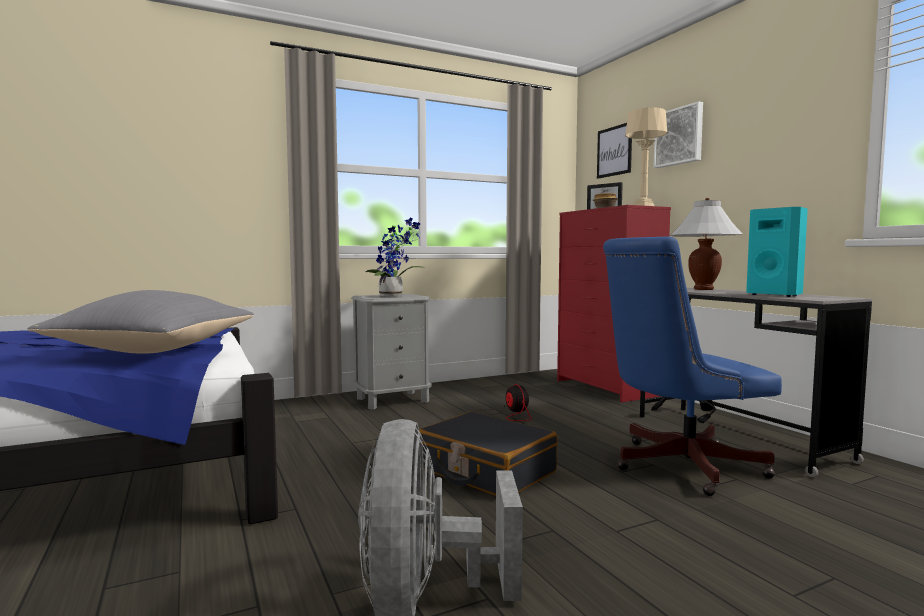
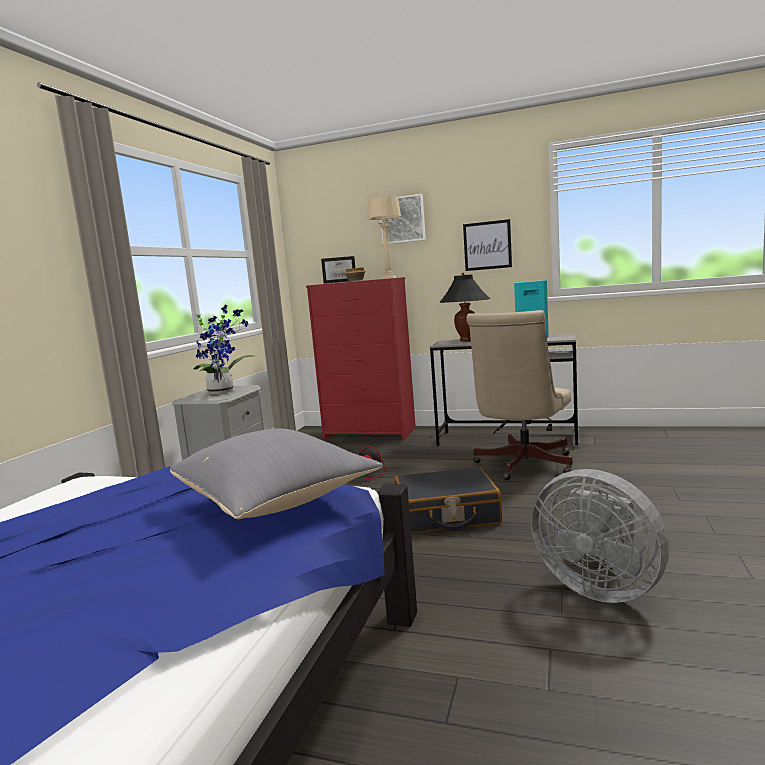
camera: 45 degrees left, 5 degrees up
(614, 151) = (332, 227): picture -> picture (487, 245)
(677, 465) = (521, 466): blue office chair -> beige office chair
(703, 289) = (467, 340): white table lamp -> black table lamp

